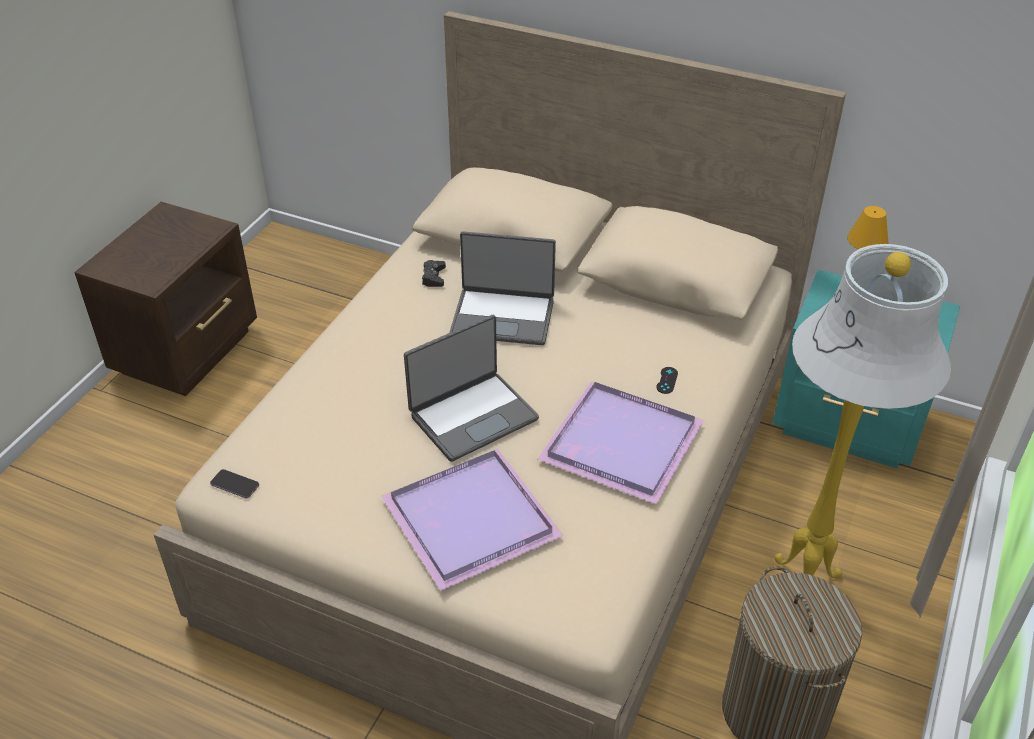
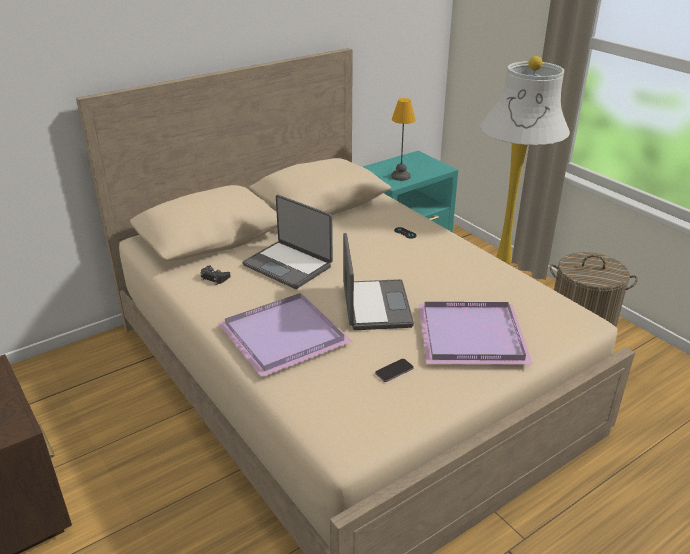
camera: 60 degrees left, 10 degrees down
(235, 485) = (353, 437): phone -> phone (394, 371)
(503, 317) = (289, 265): laptop -> laptop turned 90 degrees clockwise
(622, 446) = (447, 263): purple tray -> purple tray (286, 336)

